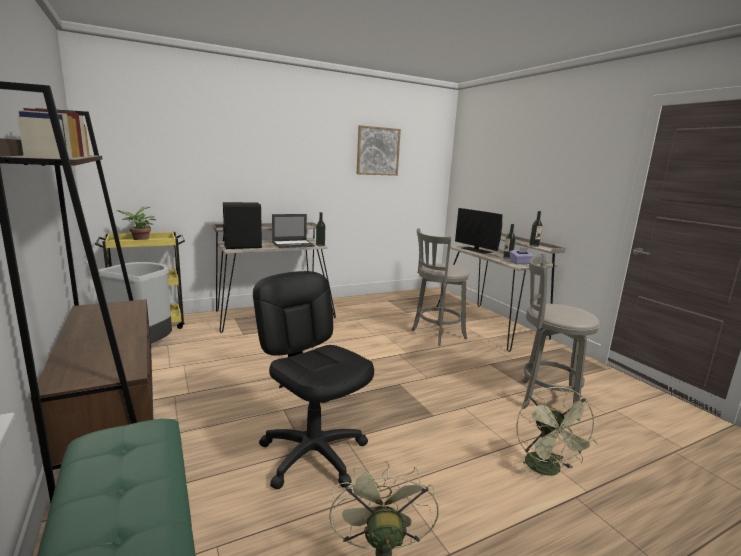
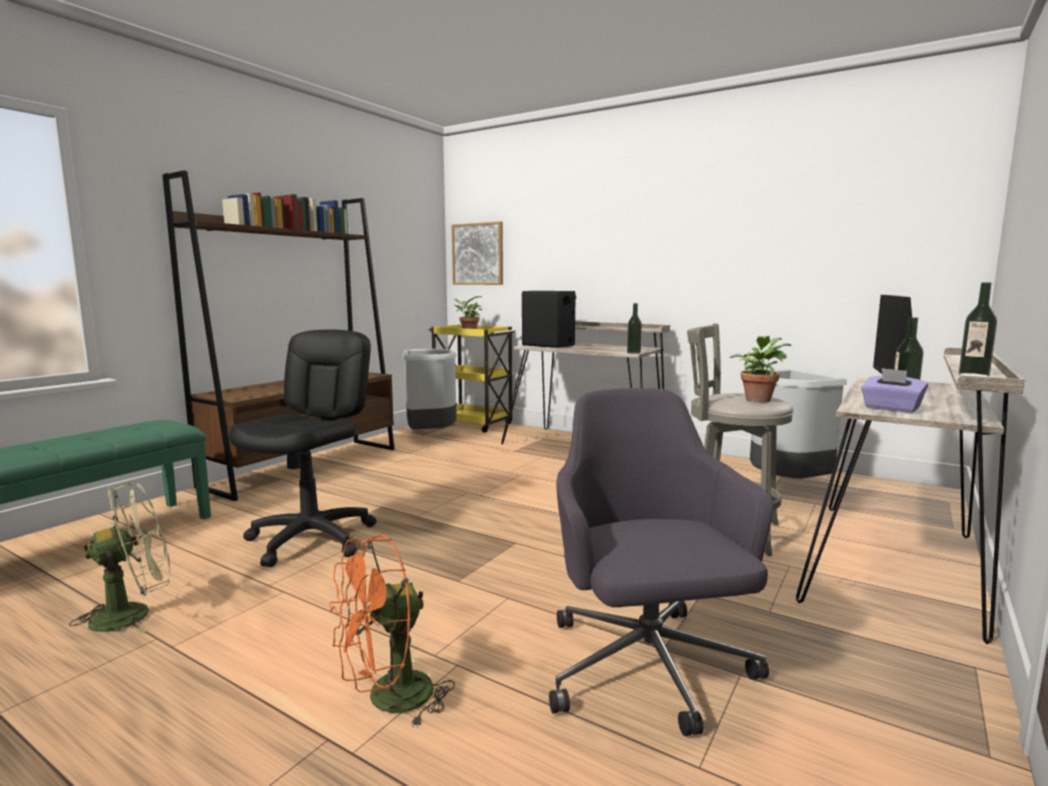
camera: 60 degrees right, 5 degrees down
(293, 244) = (606, 349): laptop -> none
(378, 151) = (796, 205): picture -> picture (478, 254)
(400, 304) = (786, 485): none -> grey trash can
(452, 266) = (758, 399): none -> potted plant
(544, 398) = (647, 669): grey stool -> grey office chair
(547, 470) = (388, 700): green fan -> orange fan

